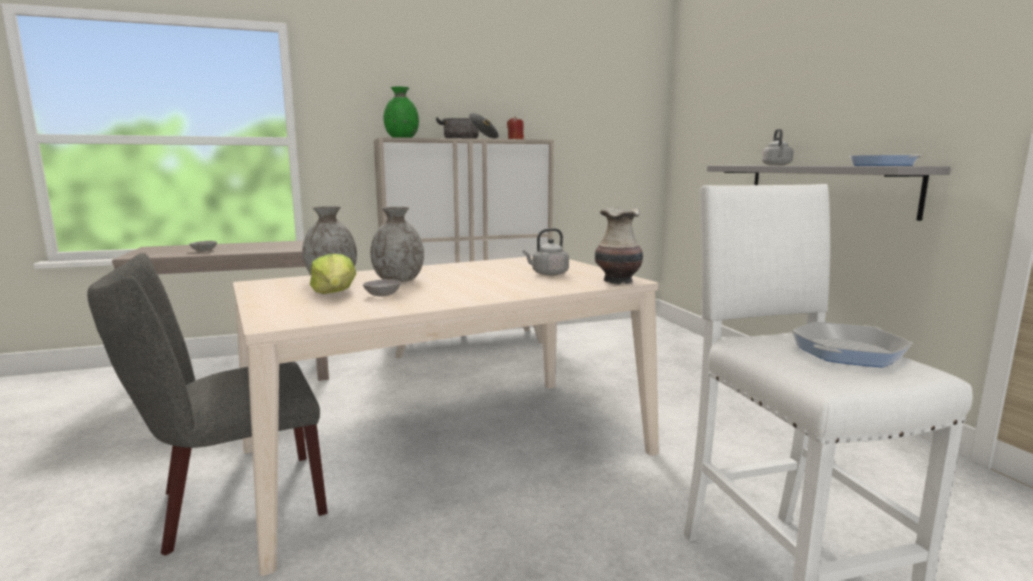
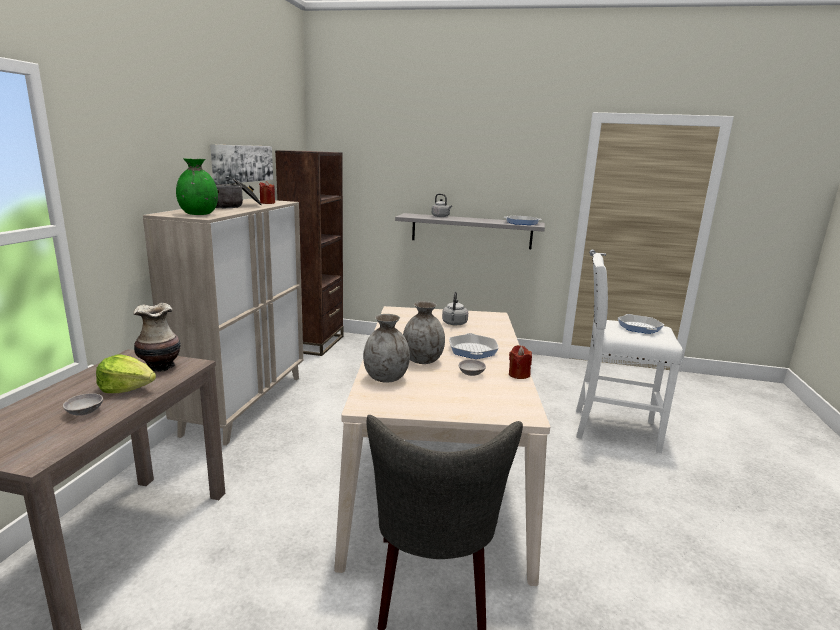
camera: 60 degrees left, 5 degrees up
(335, 293) = (446, 385): lettuce -> lettuce (127, 388)
(407, 309) = (518, 375): none -> red candle
(464, 288) = (472, 350): none -> frying pan
(530, 105) = (242, 163): none -> picture
(618, 281) = (495, 317): vase -> vase (161, 367)
(627, 326) = (314, 343): none -> brown bookcase

